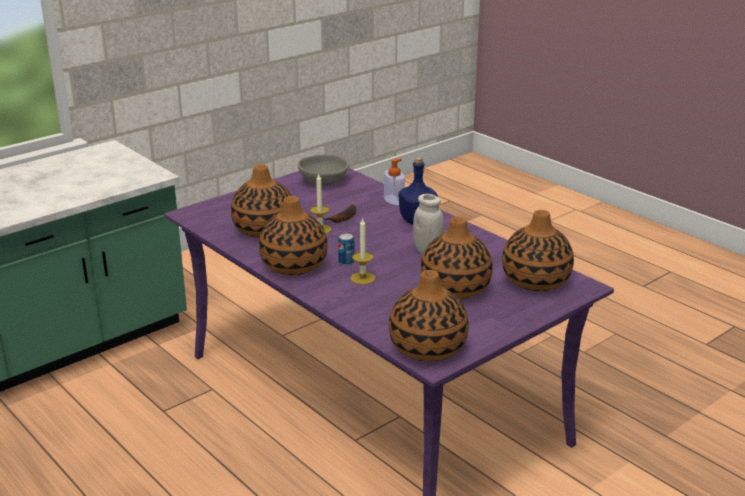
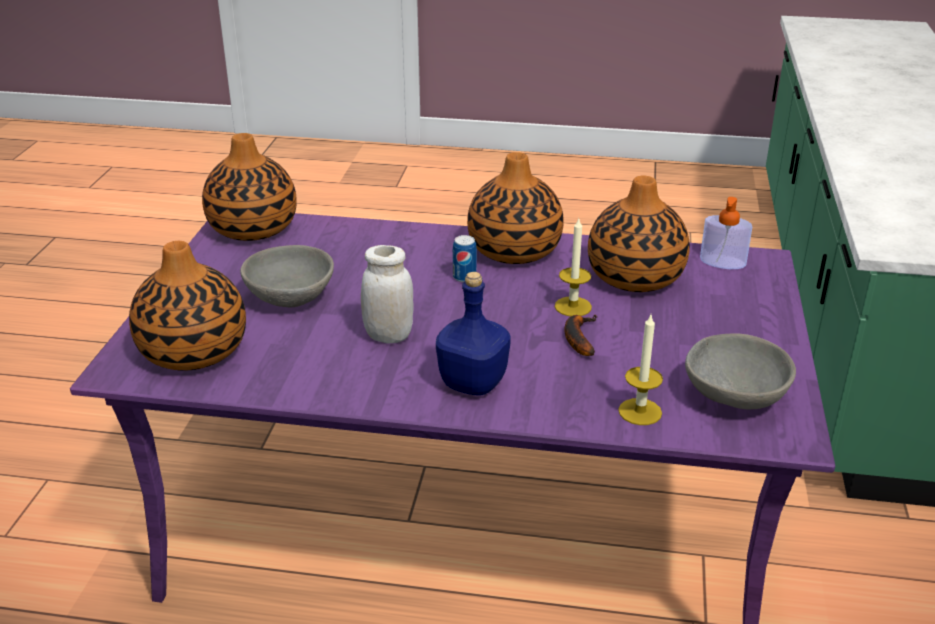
camera: 140 degrees right, 5 degrees up
(362, 278) = (415, 267): candle -> candle (640, 412)
(394, 200) = (567, 410): soap dispenser -> soap dispenser (722, 262)
(455, 288) = (291, 298): vase -> grey bowl

